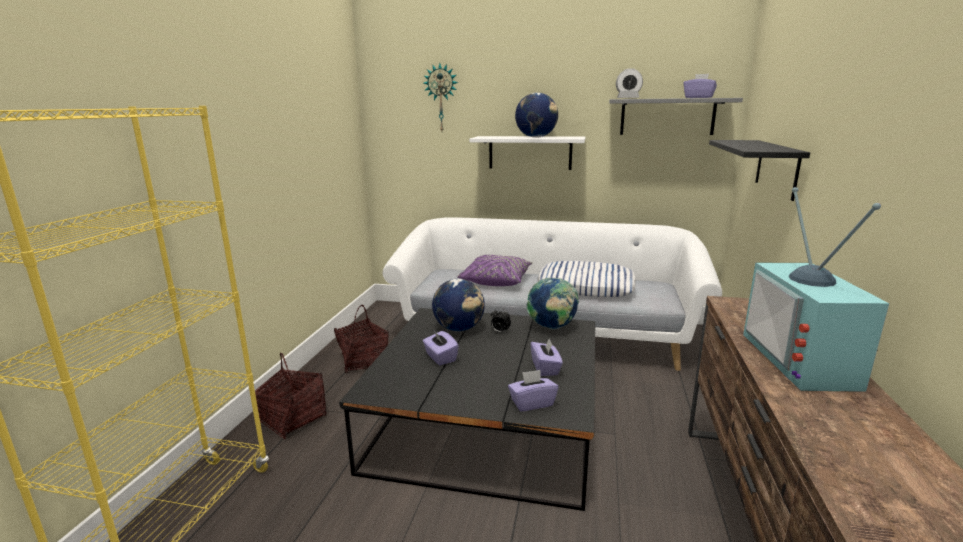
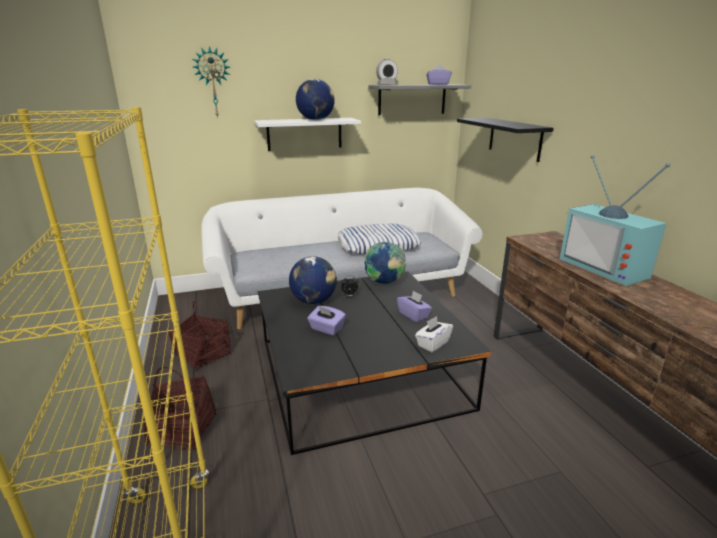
camera: 30 degrees left, 5 degrees up
(496, 280) = (303, 253): purple pillow -> none
(532, 403) = (432, 343): purple tissue box -> white tissue box

